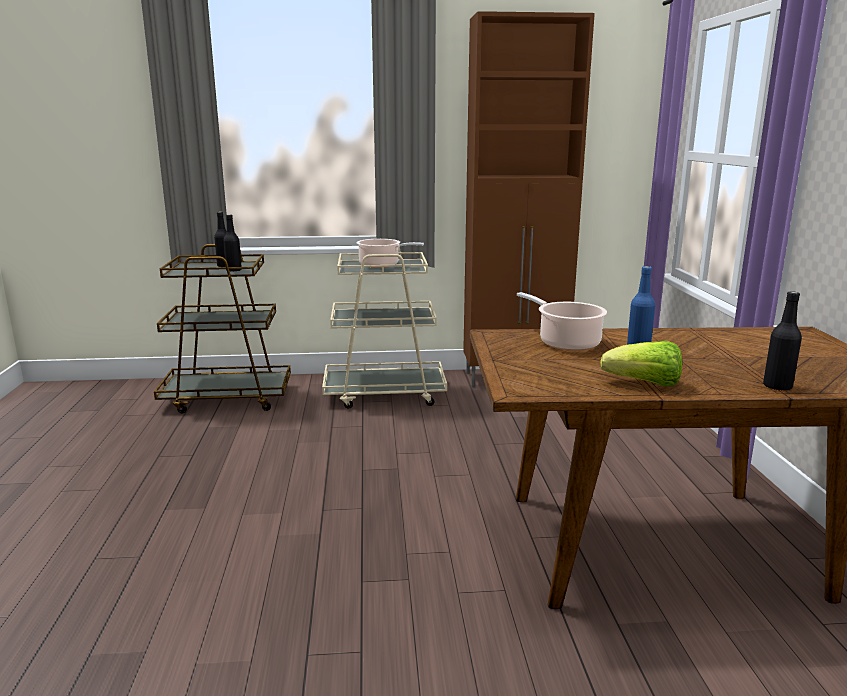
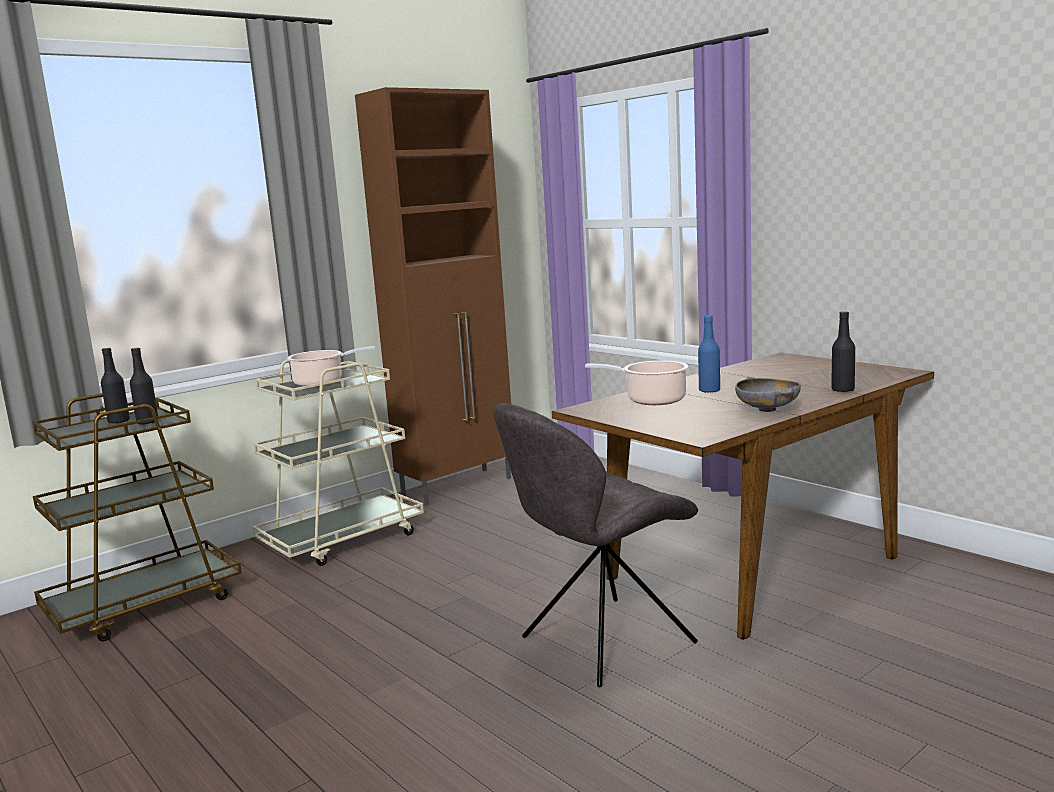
camera: 35 degrees left, 5 degrees down
(436, 552) = (602, 642): none -> grey chair
(644, 384) = (767, 410): lettuce -> grey bowl

